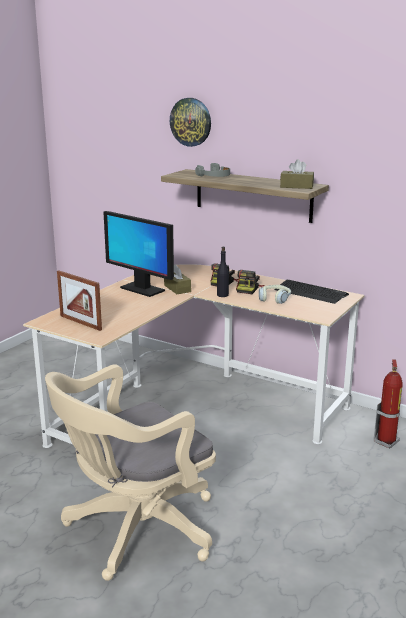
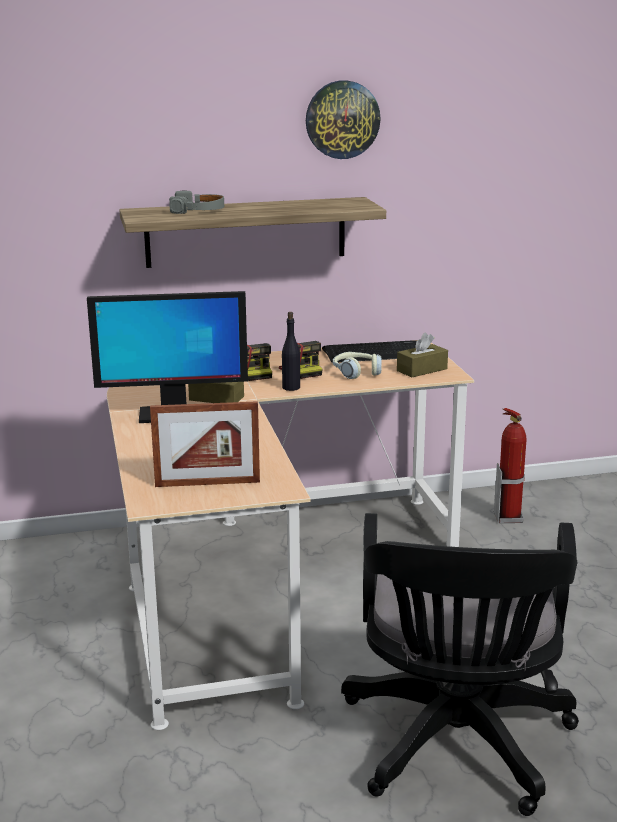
camera: 45 degrees left, 0 degrees up
(135, 530) = (456, 747): beige office chair -> black office chair
(191, 122) = (123, 129): wall clock -> wall clock (342, 119)
(296, 186) = (343, 204): brown tissue box -> brown tissue box (422, 370)

